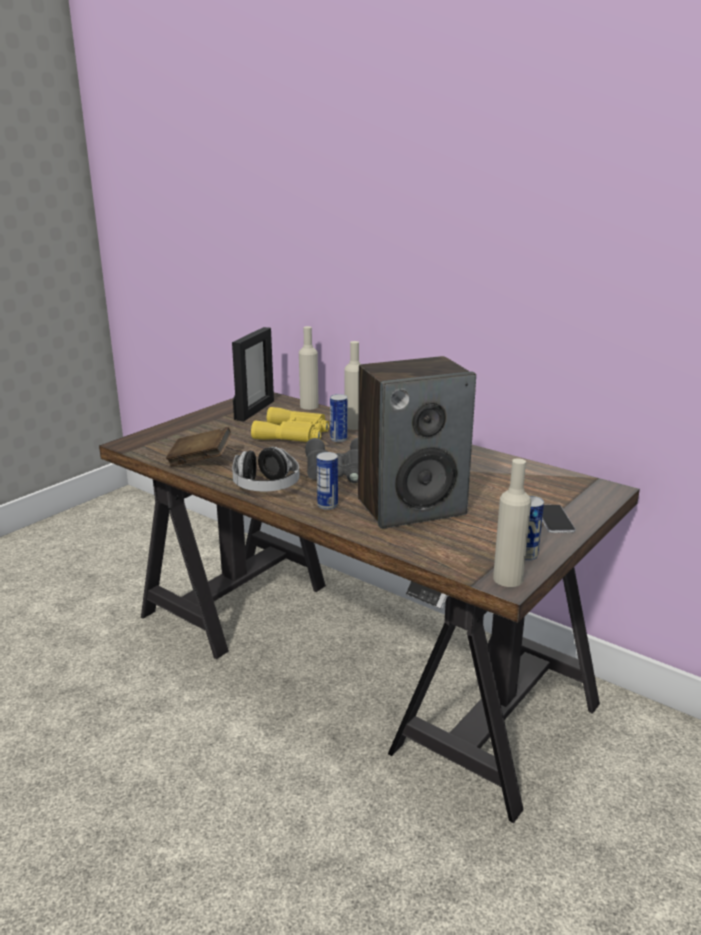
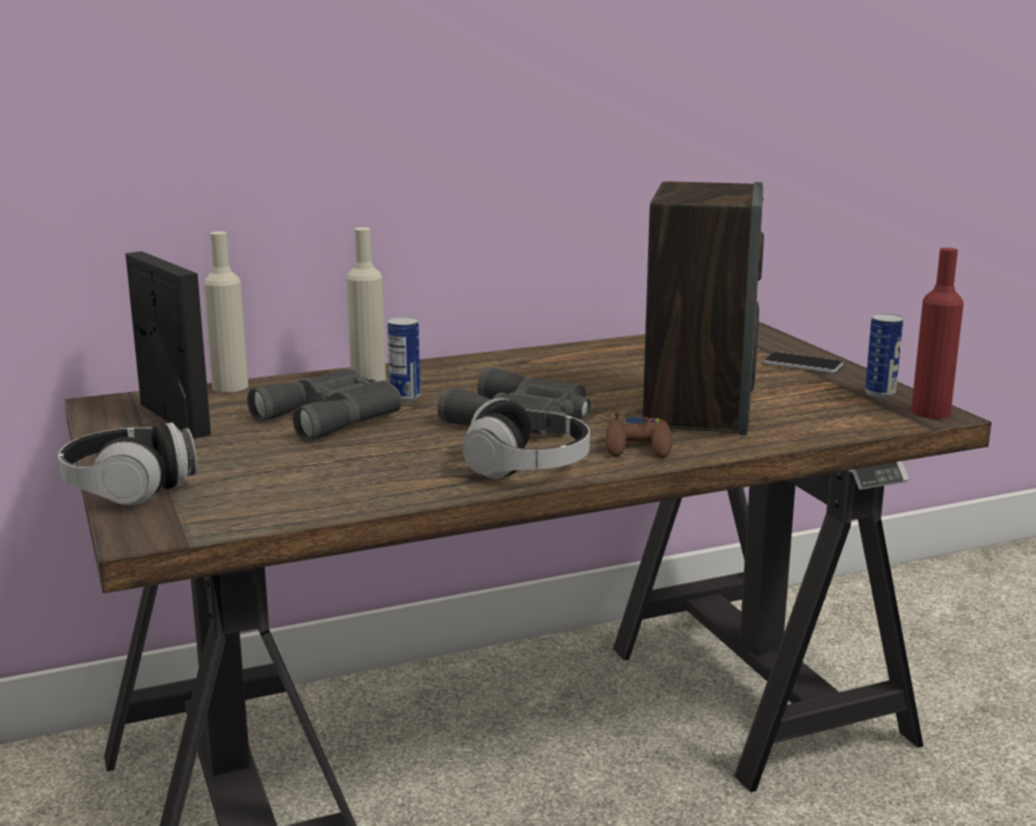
camera: 60 degrees left, 5 degrees down
(170, 427) = (130, 488): none -> headphones
(200, 461) = (343, 492): brown book -> none
(294, 434) = (334, 416): yellow binoculars -> grey binoculars
(327, 505) = (638, 447): can -> brown game controller
(508, 579) = (930, 412): beige bottle -> red bottle

